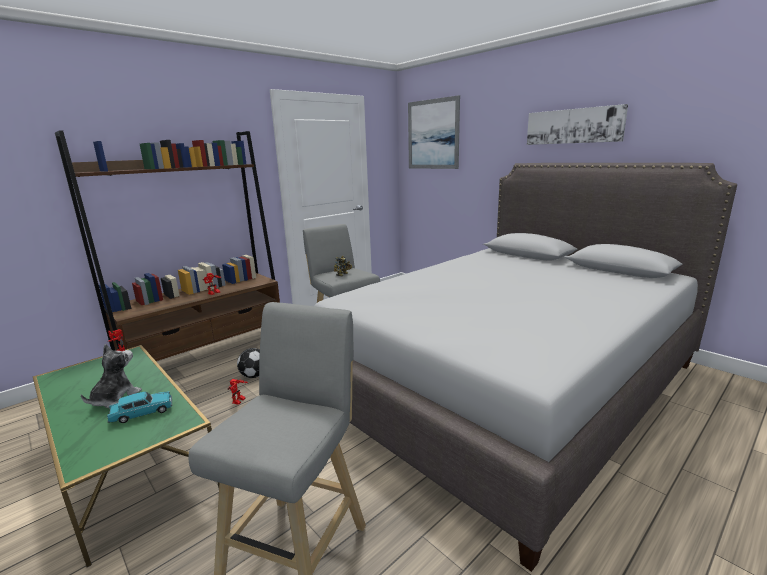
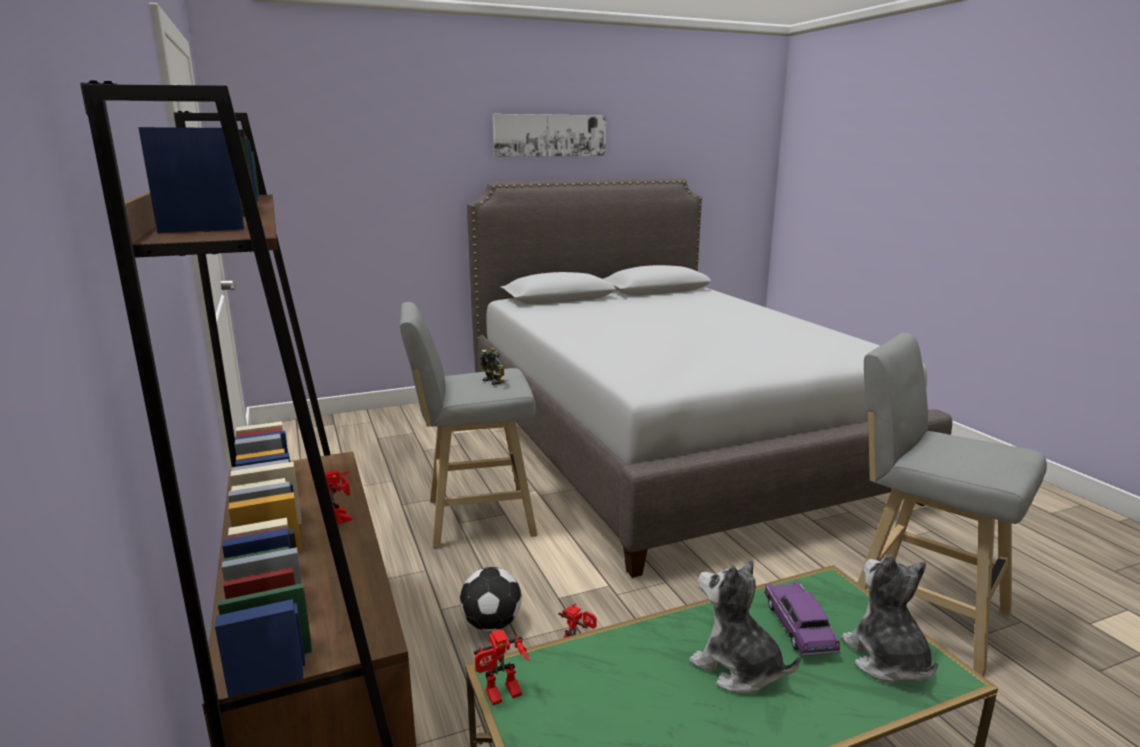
camera: 70 degrees left, 0 degrees up
(103, 444) = (886, 660): none -> plush toy
(142, 413) = (798, 628): turquoise toy car -> purple toy car
(433, 134) = (308, 133): picture -> none

